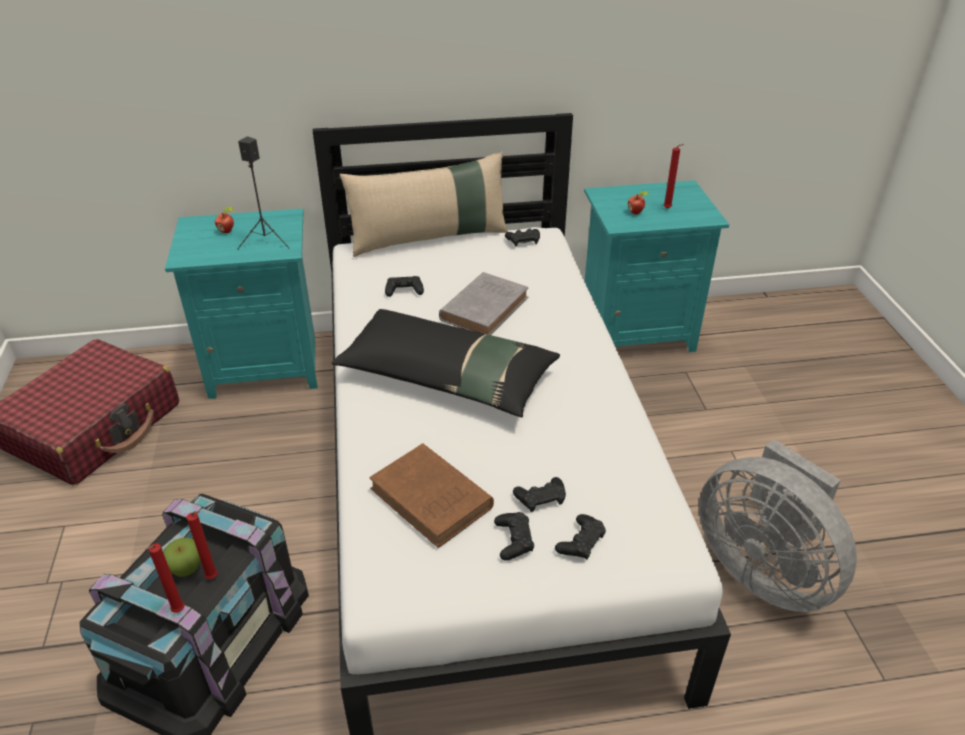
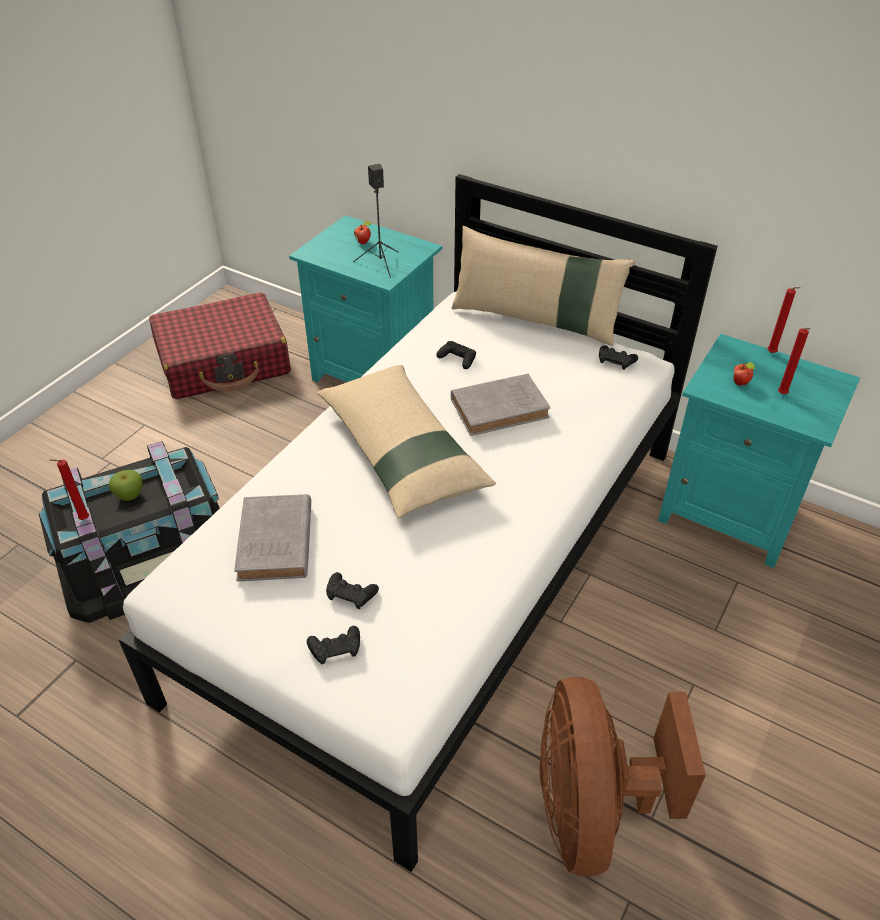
camera: 40 degrees right, 5 degrees up
(214, 578) = (132, 512): red candle -> red candle (772, 354)
(433, 500) = (275, 544): brown book -> grey book
(446, 377) = (401, 452): black pillow -> beige pillow
(514, 540) = (293, 612): black game controller -> none
(763, 570) = (592, 808): grey fan -> brown fan

